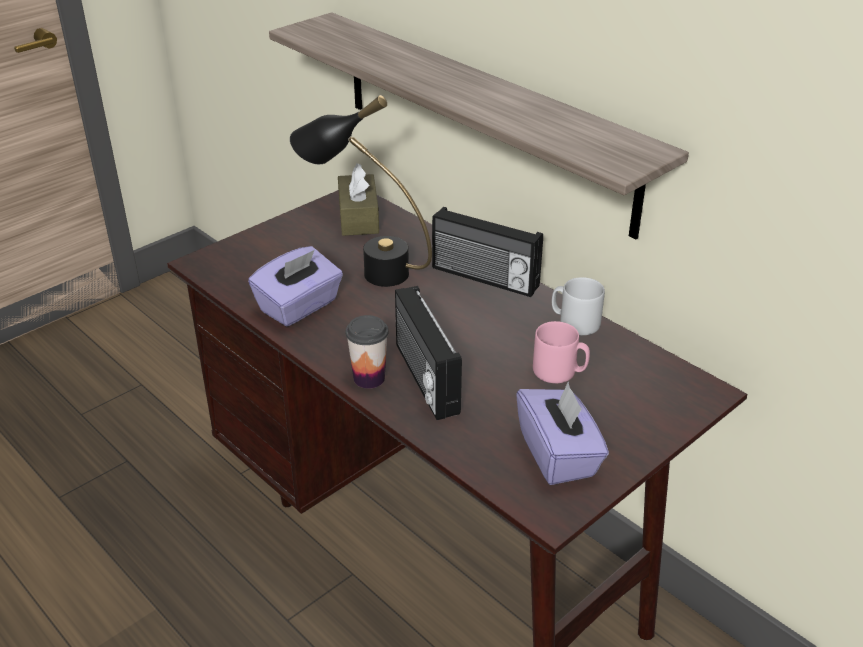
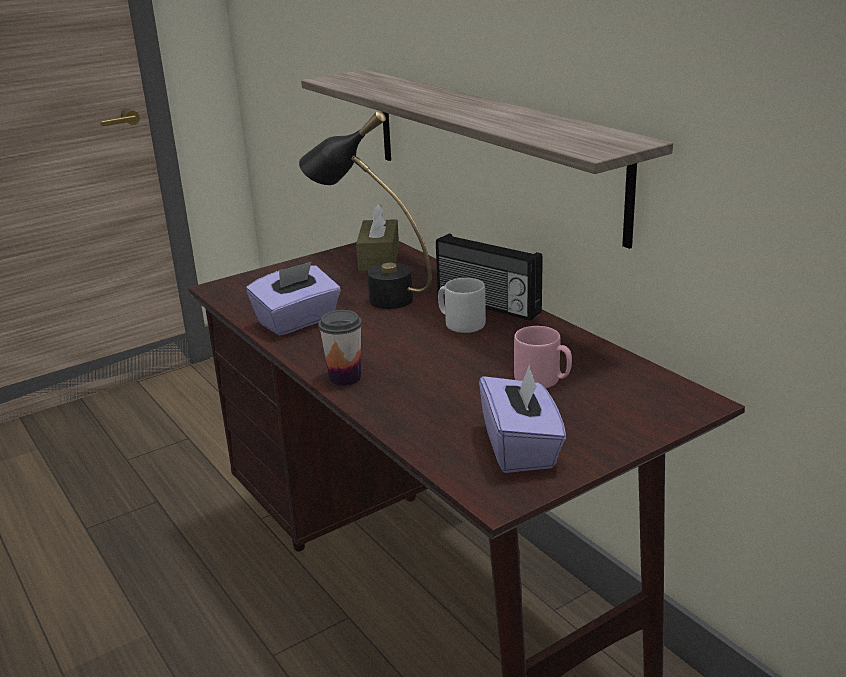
camera: 10 degrees right, 10 degrees down
(424, 379) = (400, 380): radio -> none
(574, 322) = (570, 341): grey mug -> grey mug (461, 323)

